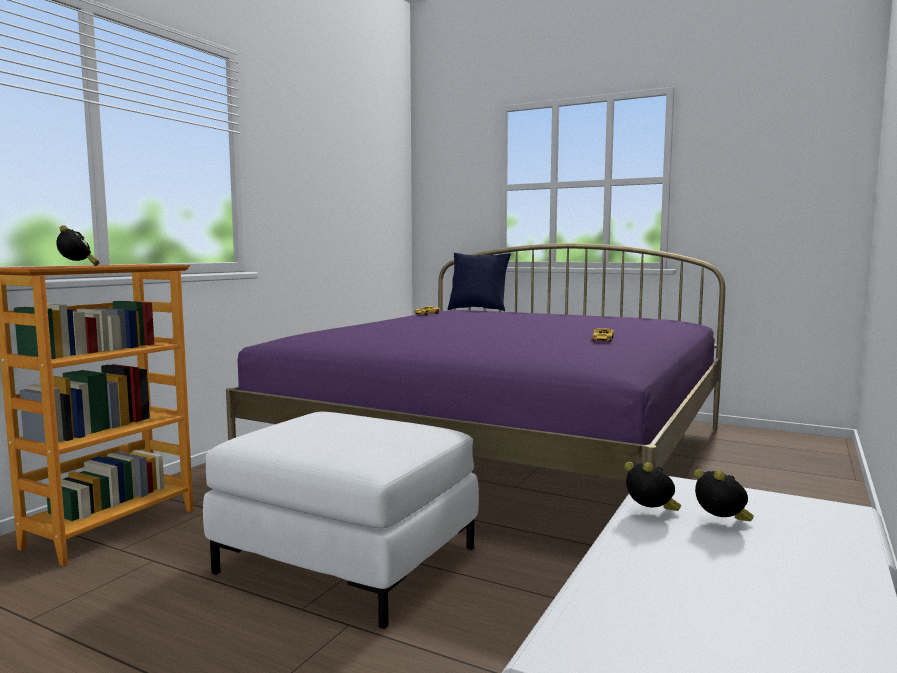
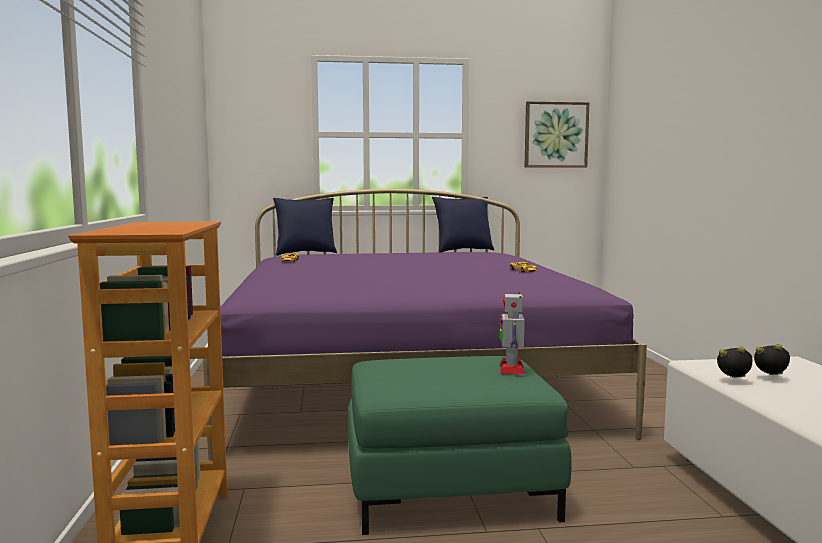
camera: 35 degrees left, 0 degrees up
(77, 266) = (161, 228): alarm clock -> none
(348, 559) = (449, 488): white ottoman -> green ottoman
(403, 440) = (511, 368): none -> toy robot
(644, 317) = (463, 251): none -> blue pillow
(793, 172) = (556, 135): none -> picture

